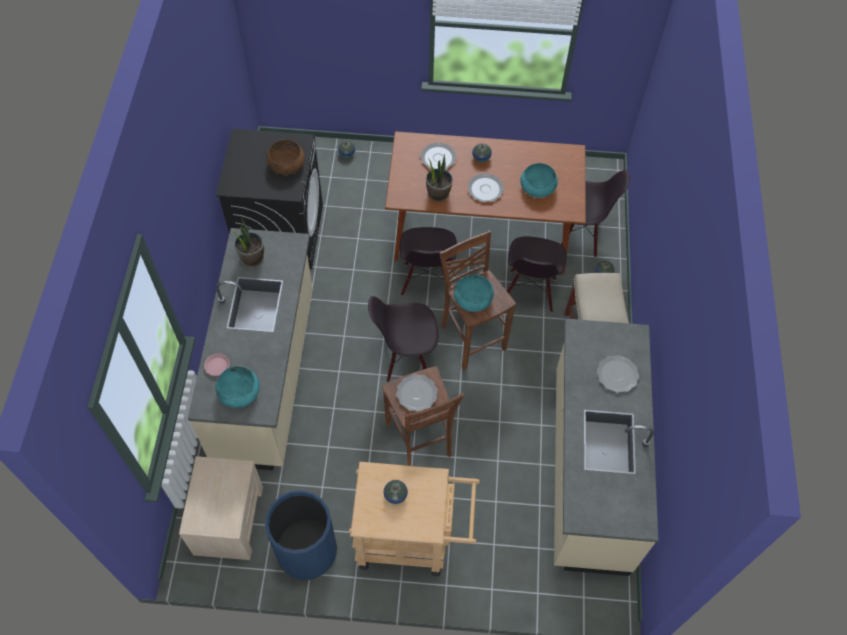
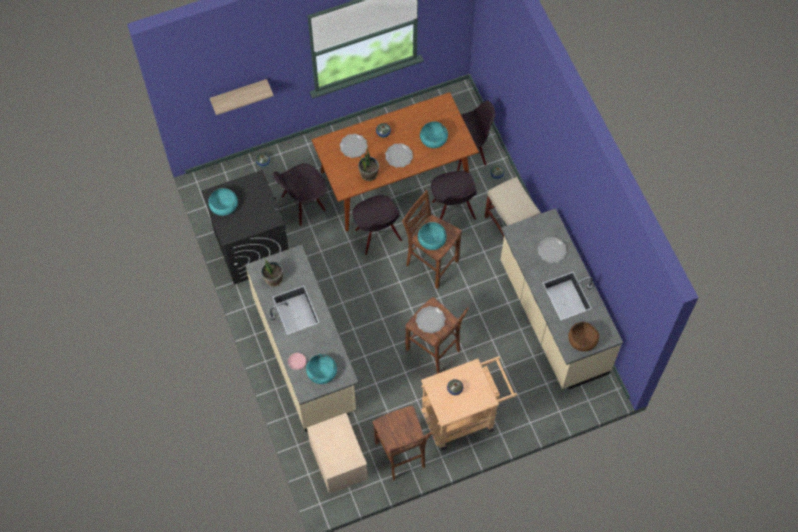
camera: 25 degrees left, 5 degrees up
(246, 153) = (224, 205): none -> turquoise bowl
(286, 163) = (257, 200): brown bowl -> brown bowl (582, 339)
(307, 551) = (401, 456): blue trash can -> brown stool
(330, 40) = (239, 94): none -> shelf
(405, 357) = (393, 298): black chair -> black chair (303, 205)

